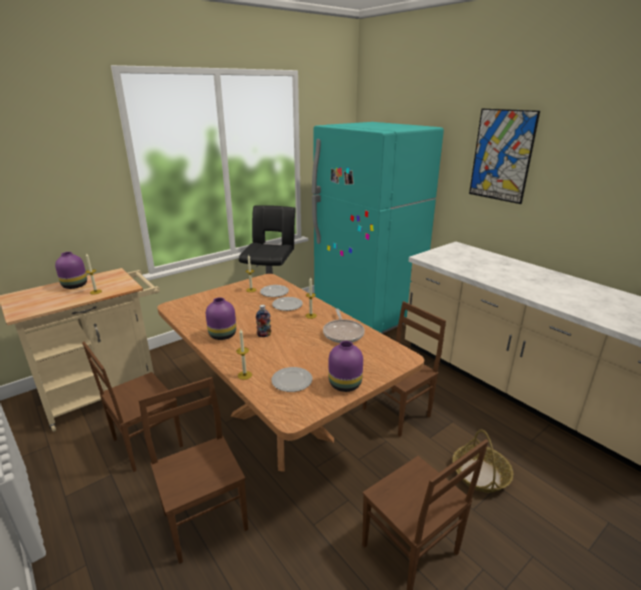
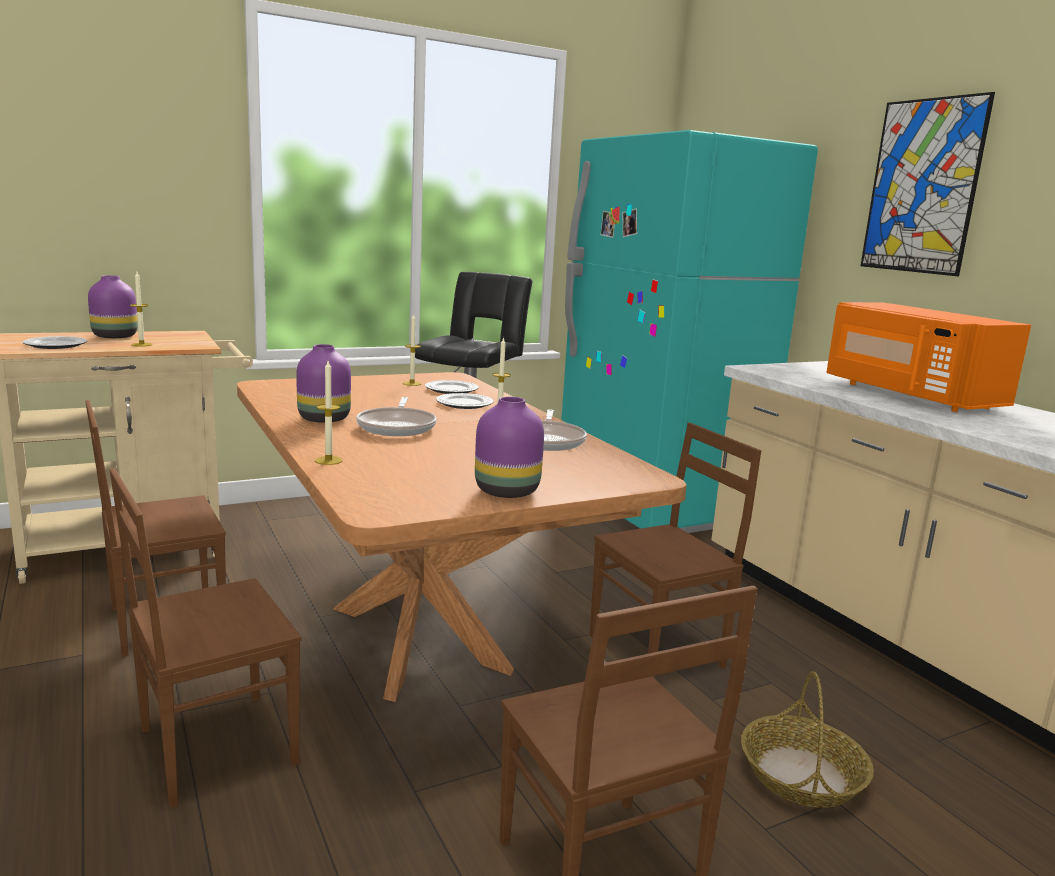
camera: 10 degrees right, 10 degrees down
(206, 519) = (214, 746): brown chair -> brown chair turned 105 degrees counterclockwise
(264, 335) = (397, 427): bottle -> frying pan
(292, 381) = (409, 476): plate -> plate (55, 345)
(503, 271) = (908, 395): none -> orange microwave

